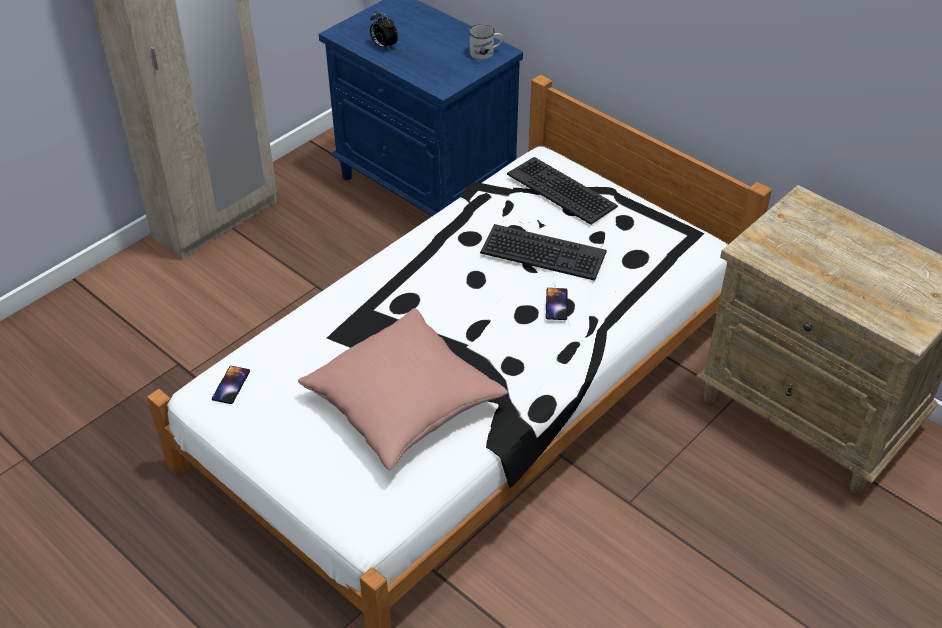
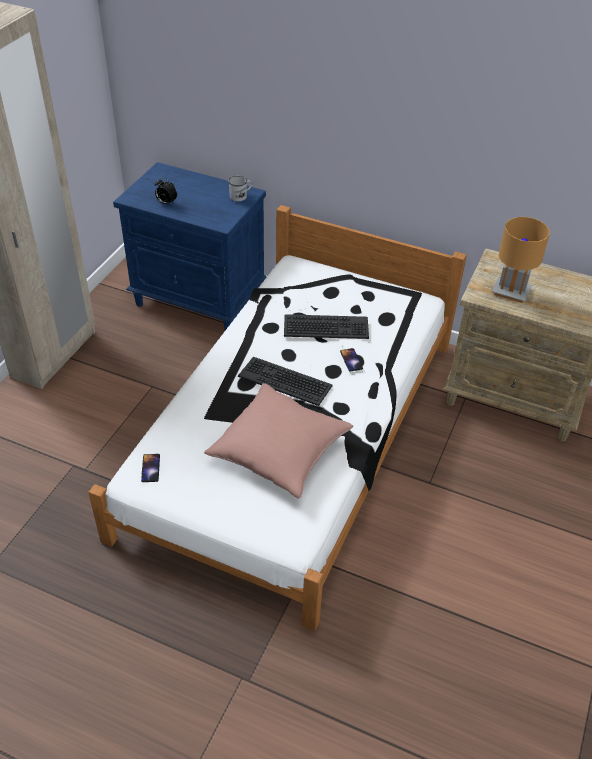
camera: 20 degrees left, 0 degrees up
(562, 190) = (318, 282): keyboard -> keyboard (285, 381)
(803, 253) = (511, 291): none -> brown table lamp

